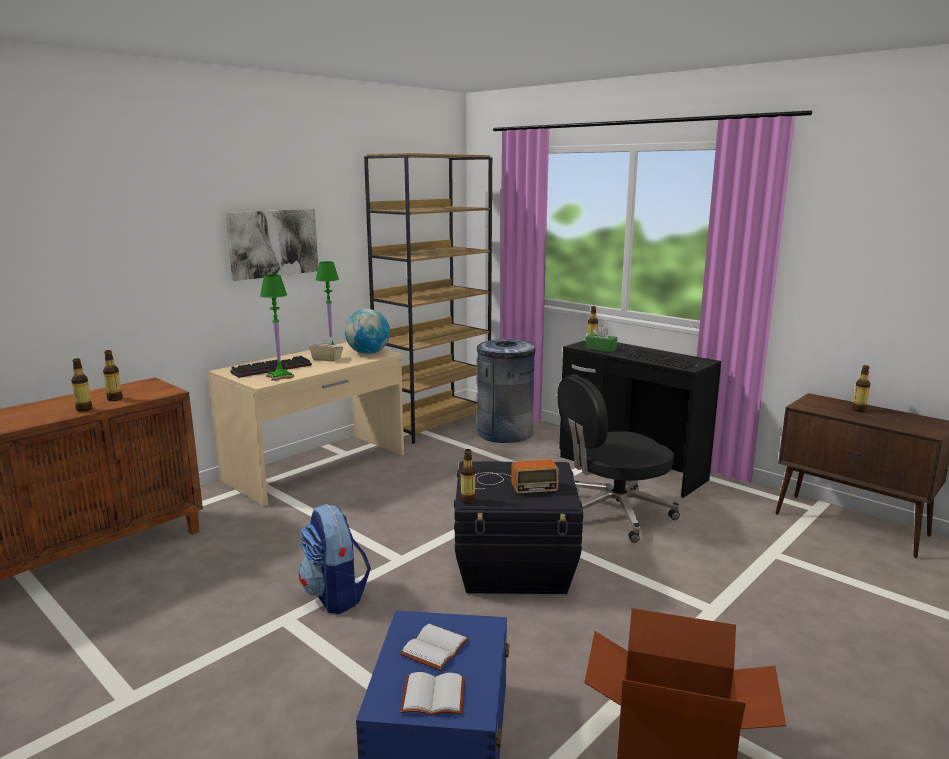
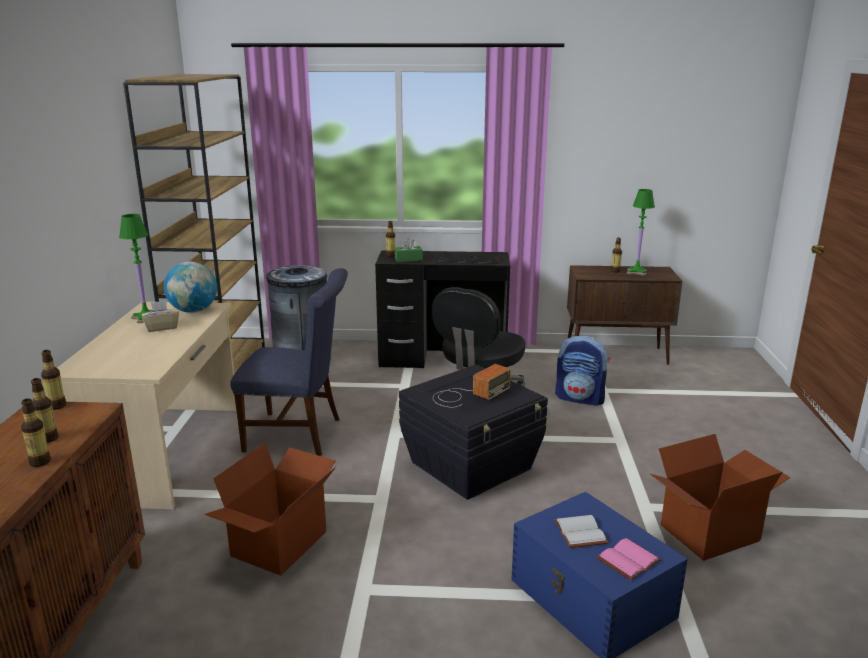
camera: 40 degrees left, 5 degrees up
(272, 368) = (123, 353): keyboard -> none
(273, 243) = (70, 201): picture -> none
(279, 376) = (154, 359): green table lamp -> green table lamp (636, 272)
(285, 559) = (281, 544): none -> cardboard box
(335, 595) = (374, 550): backpack -> backpack (580, 398)
(417, 487) = (299, 434): none -> blue chair
(434, 695) = (627, 559): white book -> pink book
(467, 500) = (464, 418): bottle -> bottle (57, 406)

